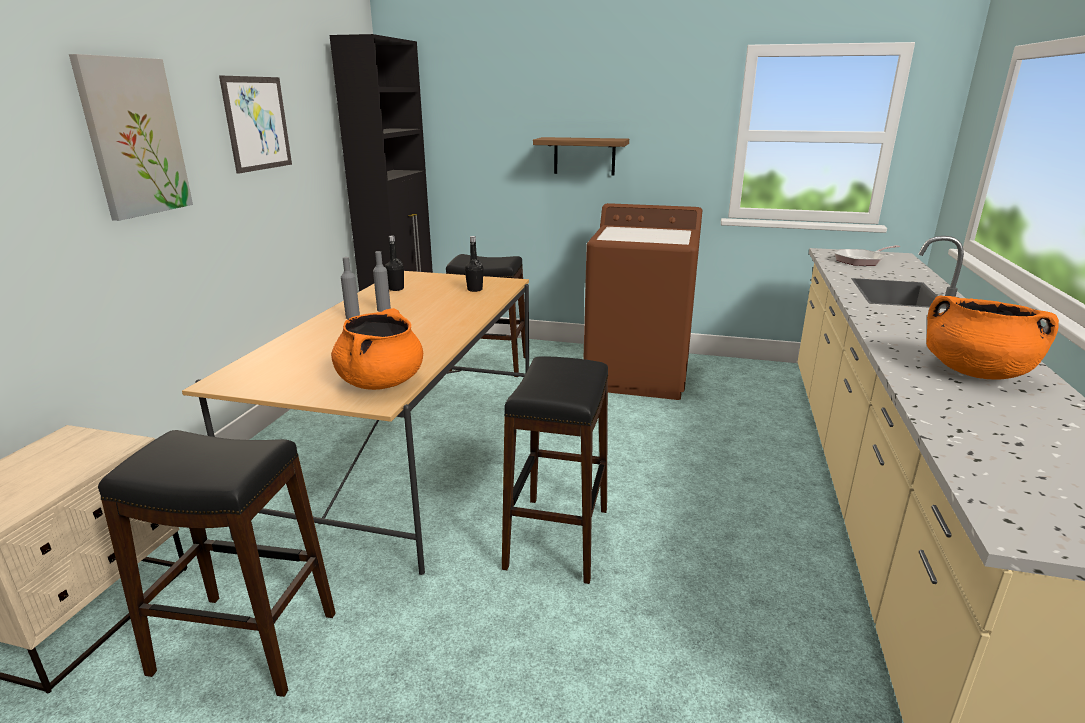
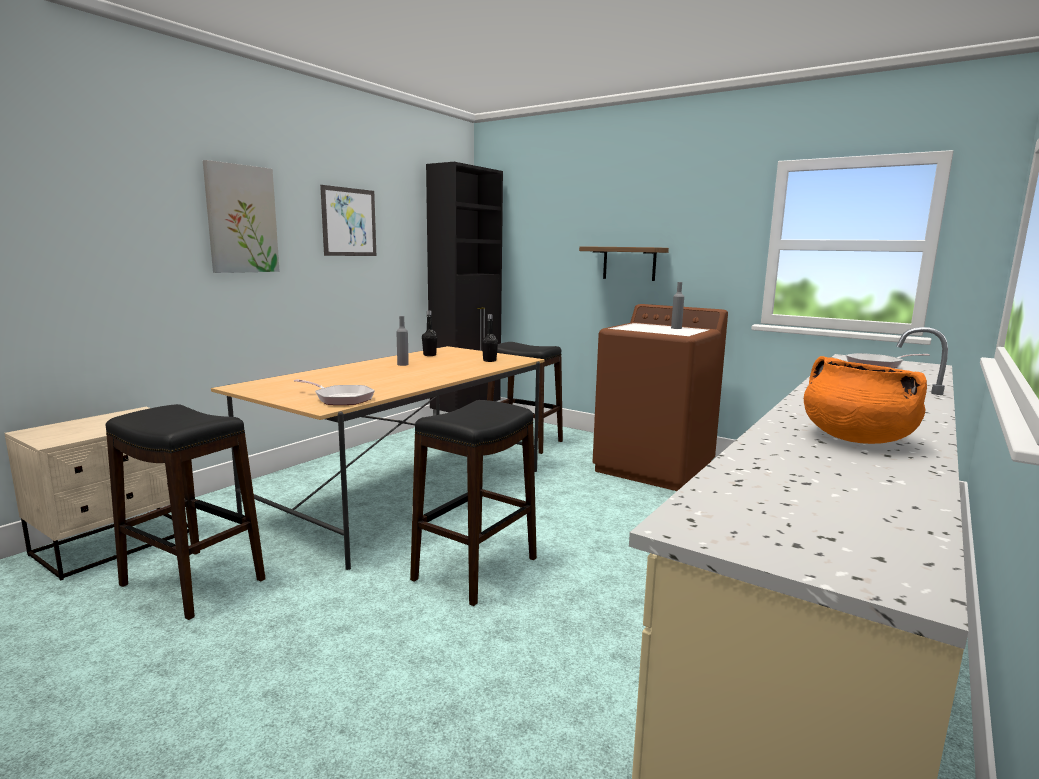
camera: 20 degrees right, 10 degrees down
(353, 317) = (374, 366): grey bottle -> grey bottle (676, 328)
(381, 382) = (340, 399): orange cooking pot -> frying pan

